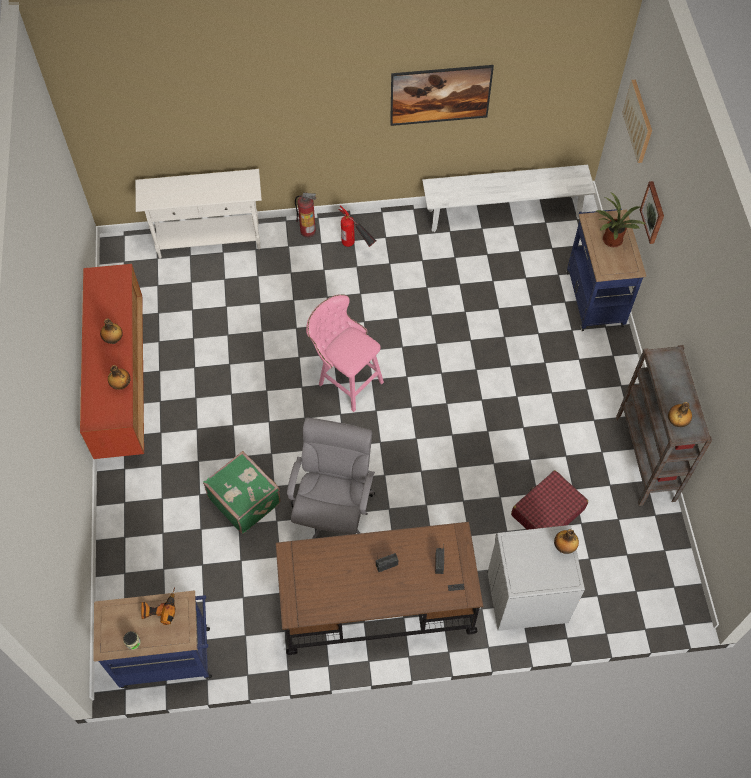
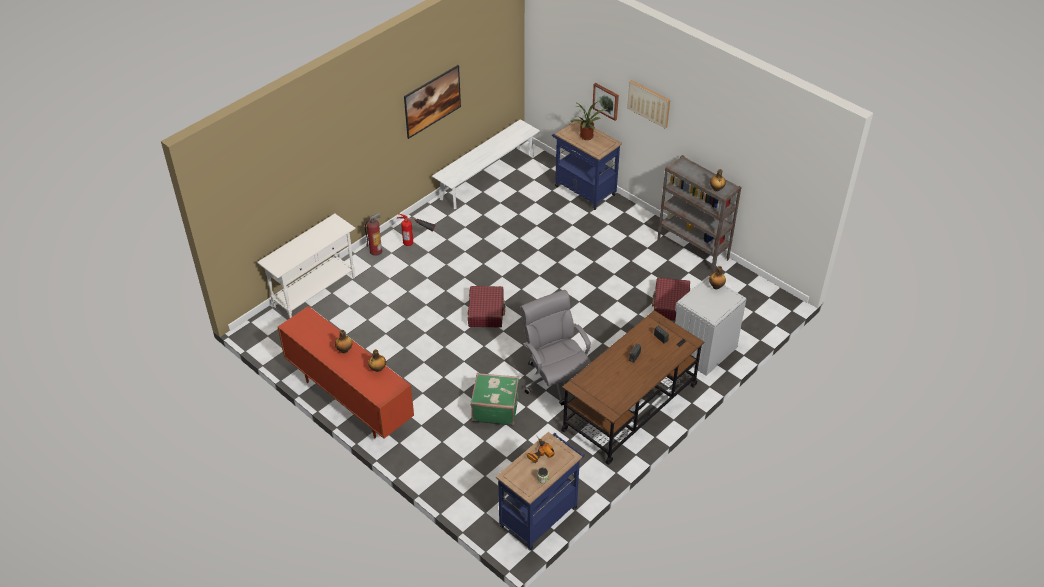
camera: 40 degrees left, 15 degrees down
(345, 378) = (486, 312): pink stool -> red suitcase
(638, 121) = (560, 57): picture -> picture (649, 103)

